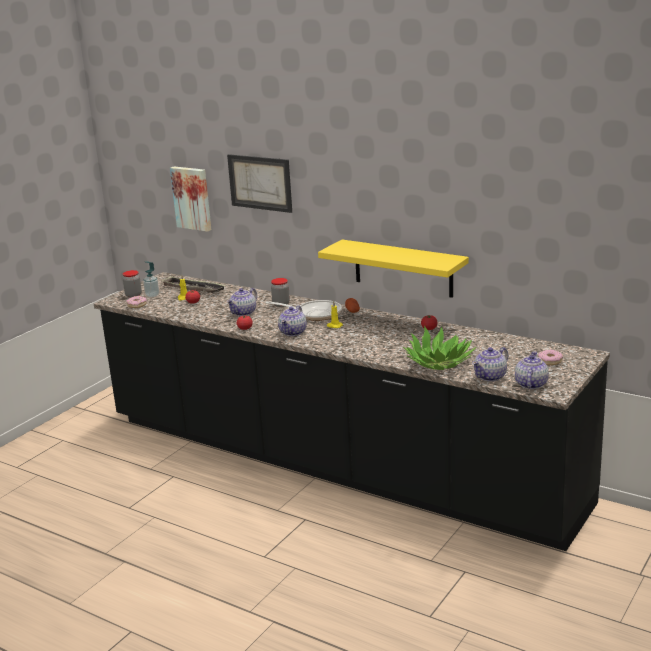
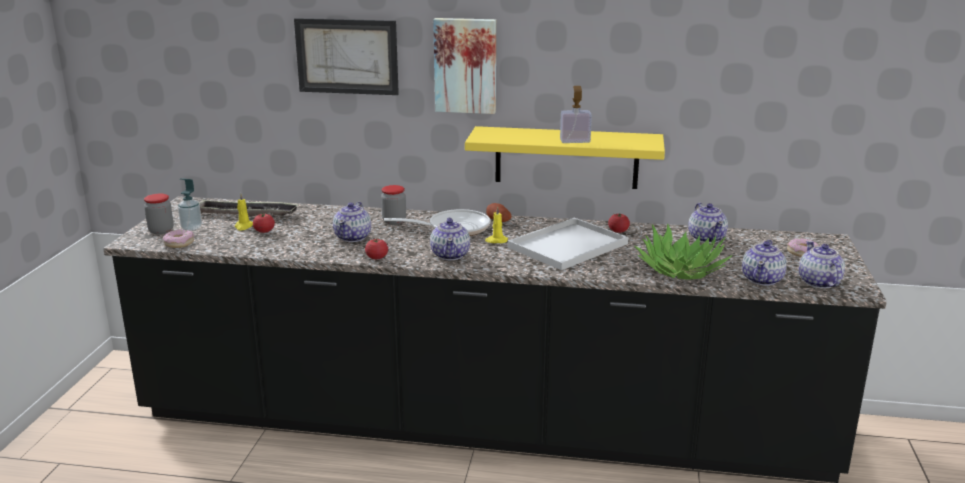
camera: 25 degrees left, 0 degrees up
(192, 198) = (230, 85): picture -> picture (466, 65)
(378, 336) = (567, 246): none -> white tray
(394, 257) = (575, 141): none -> soap dispenser
(489, 341) = (706, 238): none -> teapot

